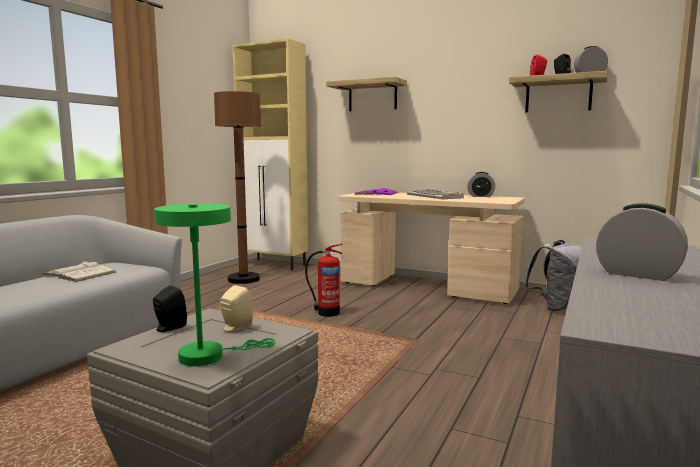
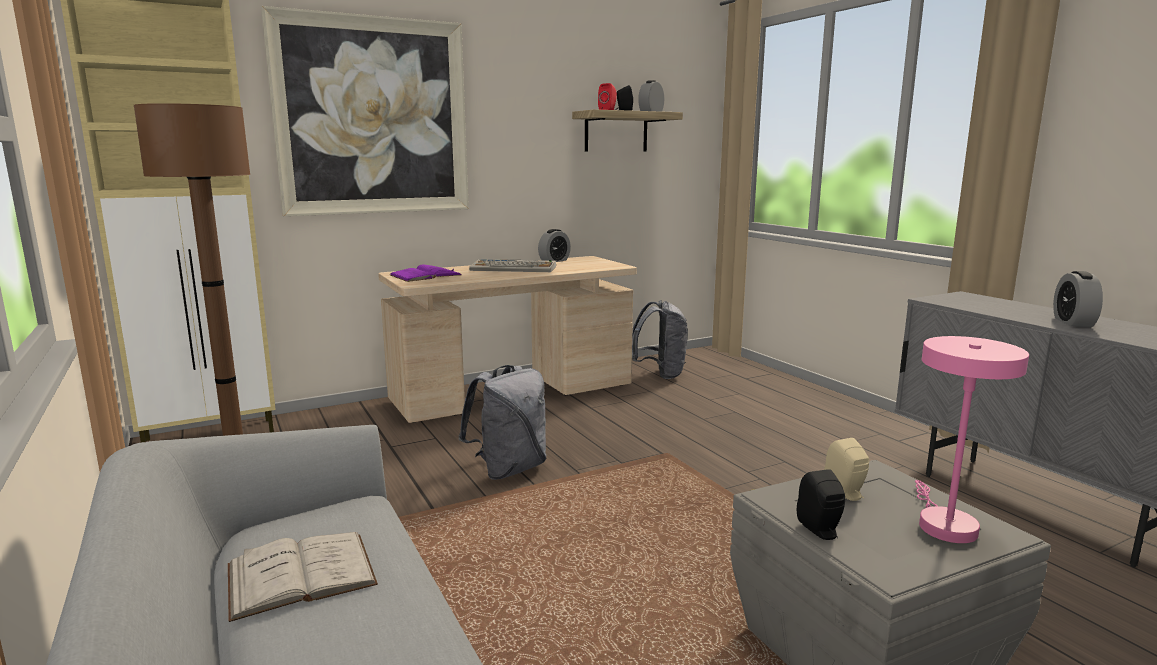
camera: 55 degrees left, 5 degrees up
(209, 355) = (943, 523): green table lamp -> pink table lamp
(327, 312) = (509, 469): fire extinguisher -> grey backpack
(372, 96) = (373, 117): shelf -> picture
(637, 274) = (1073, 322): alarm clock -> alarm clock turned 60 degrees counterclockwise

